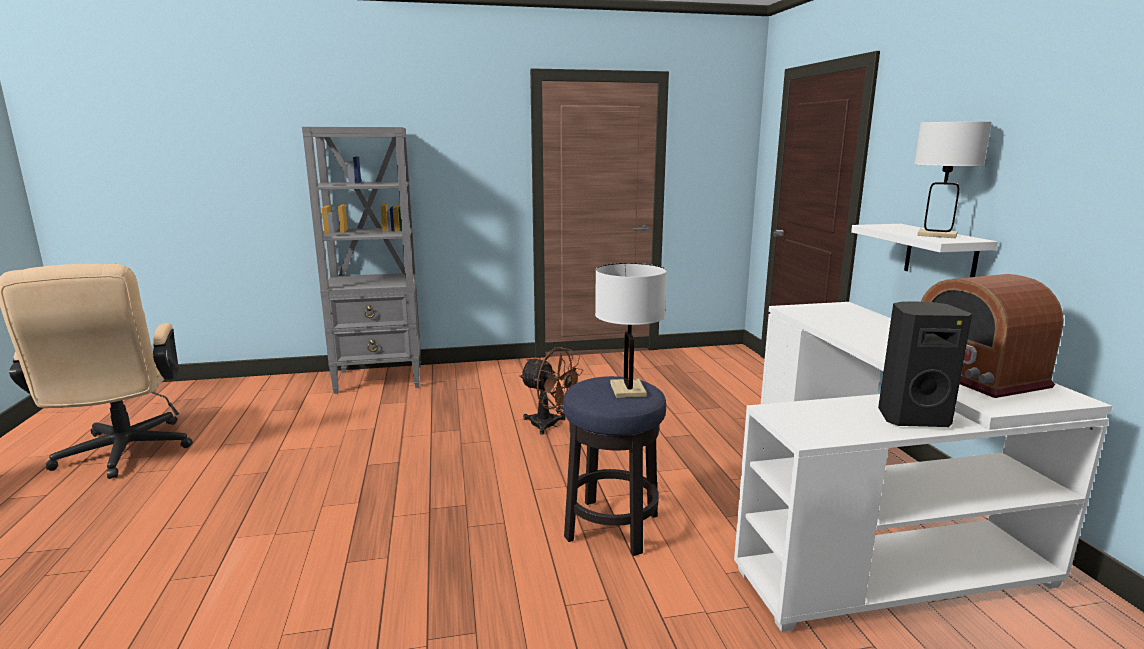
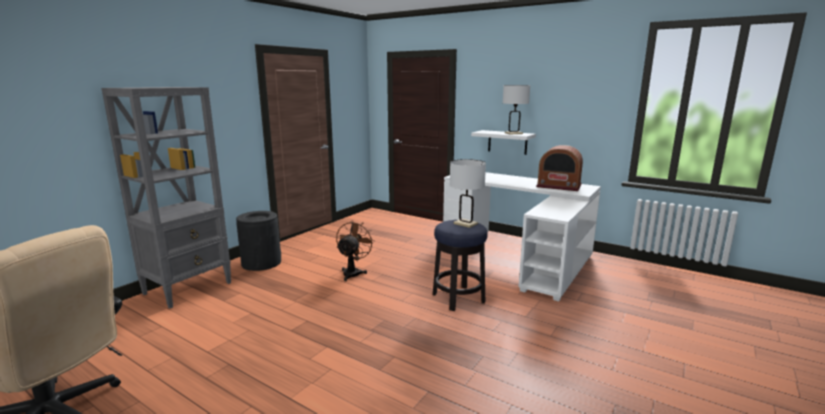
camera: 45 degrees left, 0 degrees up
(483, 375) = (261, 262): none -> black trash can
(550, 425) = (353, 272): brown fan -> brown fan turned 60 degrees counterclockwise
(911, 418) = (567, 204): black speaker -> none

